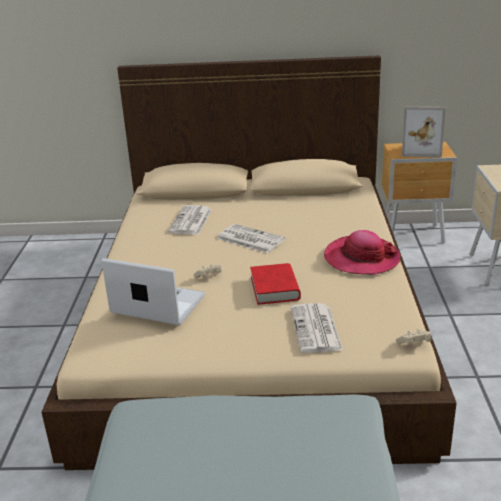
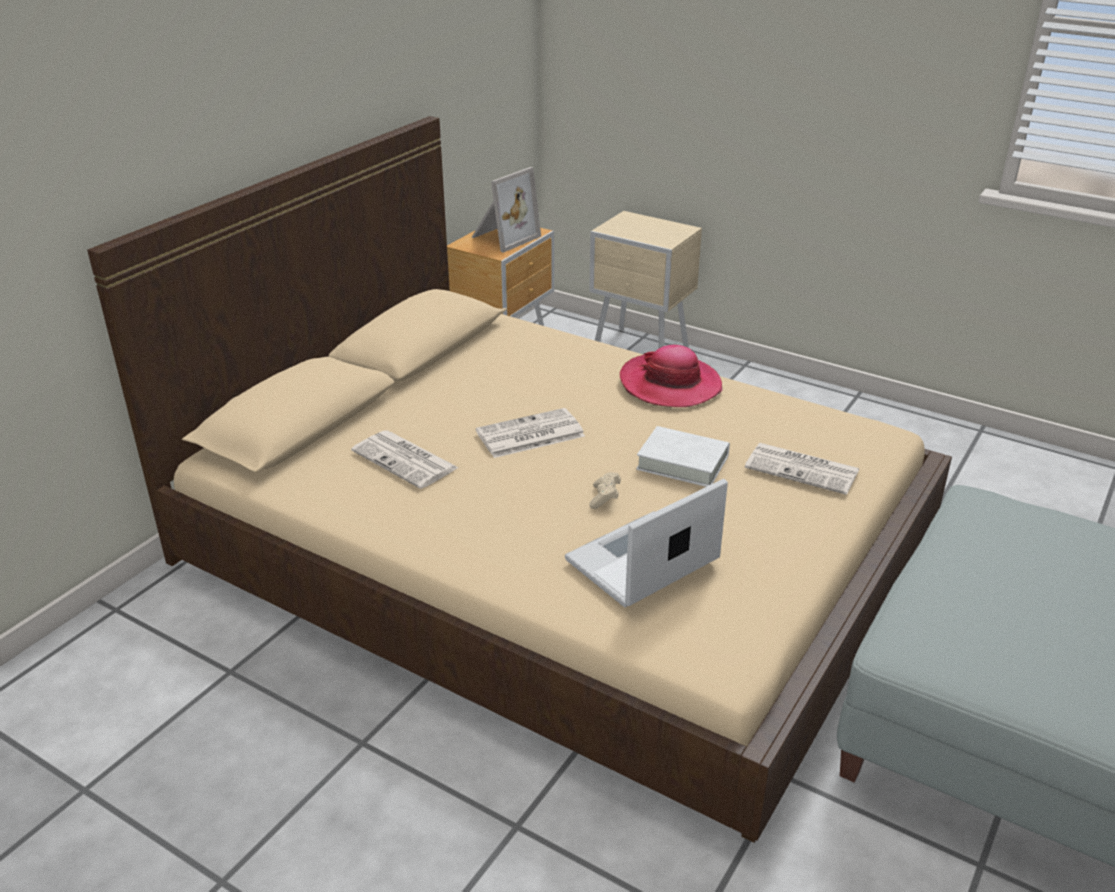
camera: 60 degrees left, 5 degrees up
(275, 288) = (682, 463): red book -> white book
(414, 344) = (878, 427): beige game controller -> none

